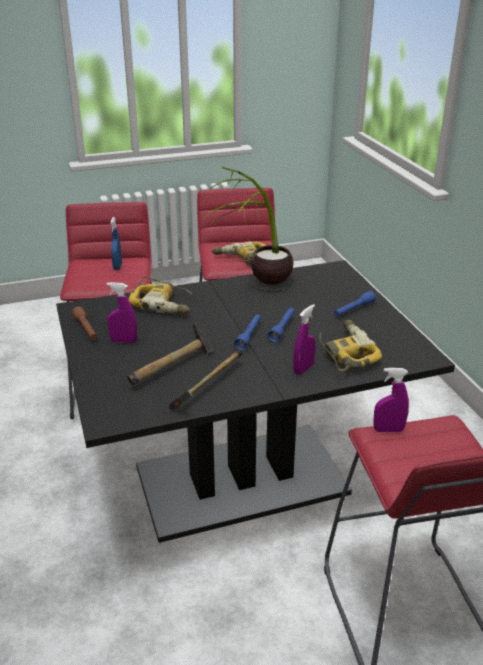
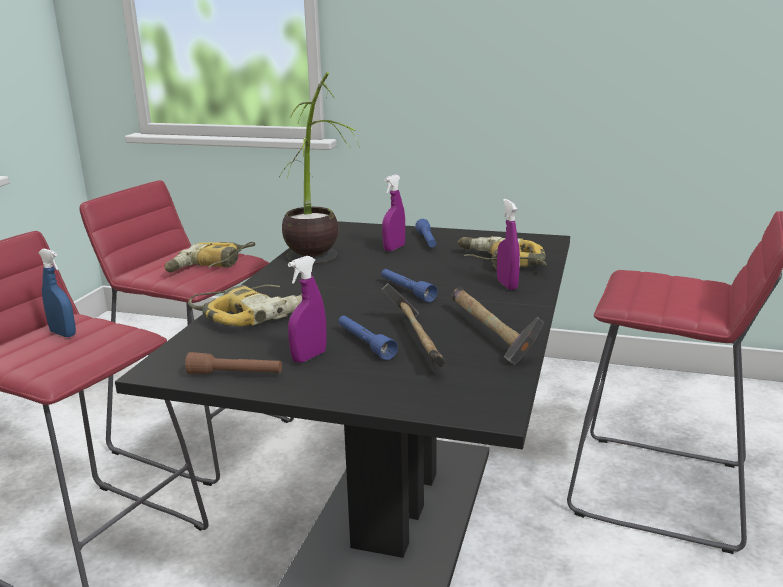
camera: 55 degrees left, 10 degrees down
(282, 328) = (415, 274): blue flashlight -> blue flashlight (365, 344)
(388, 430) = (620, 295): purple spray bottle -> purple spray bottle (394, 248)

